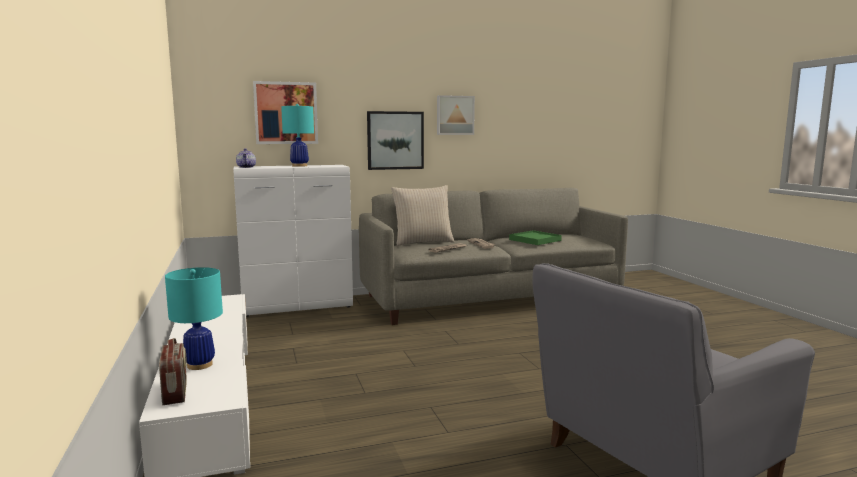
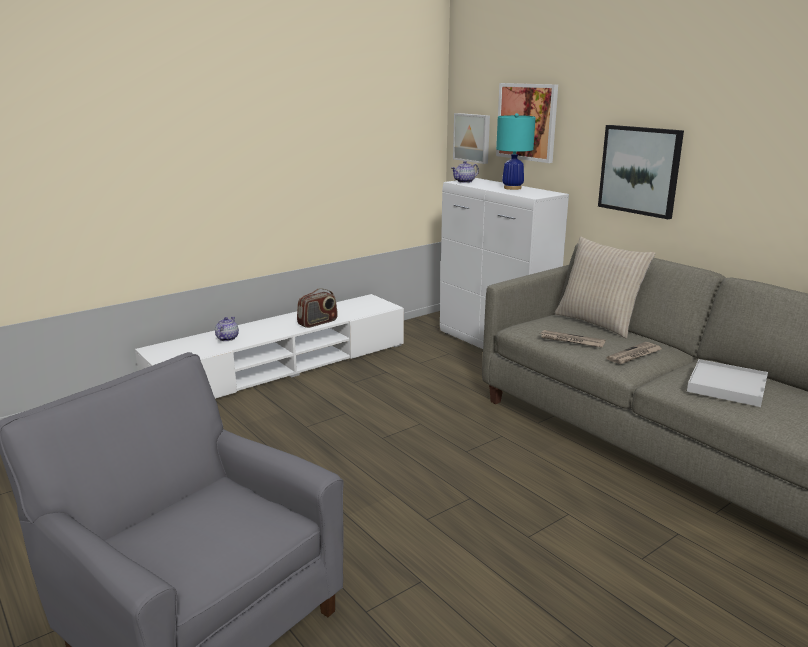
camera: 70 degrees right, 10 degrees up
(175, 393) = (177, 345): radio -> radio (318, 322)
(199, 365) = (227, 338): turquoise table lamp -> teapot
(455, 115) = (736, 139): picture -> picture (472, 137)
(535, 240) = (726, 386): green tray -> white tray

